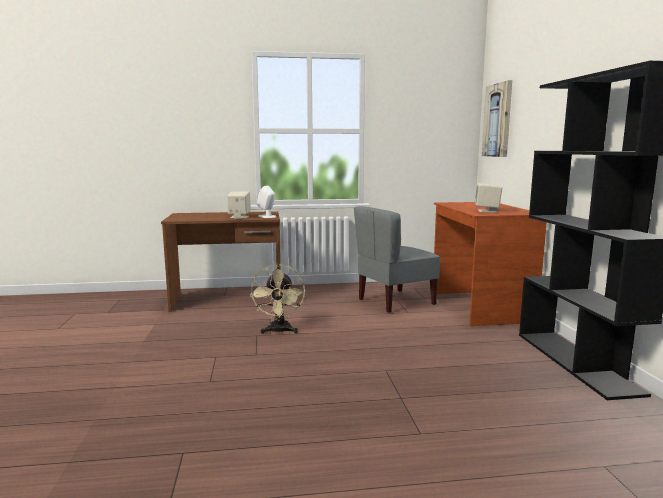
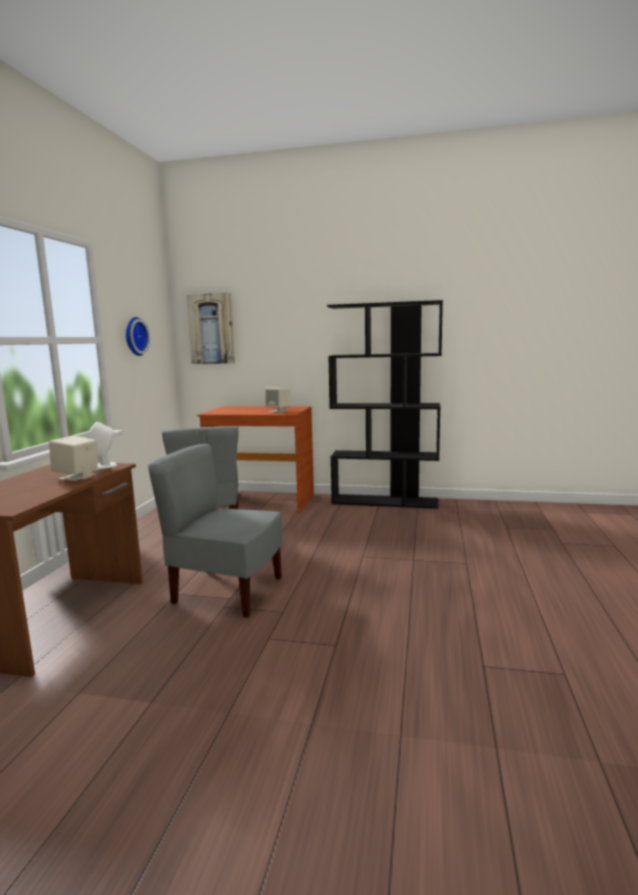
camera: 70 degrees left, 0 degrees up
(279, 331) = (227, 592): beige fan -> grey chair
(410, 128) = (134, 336): none -> wall clock

